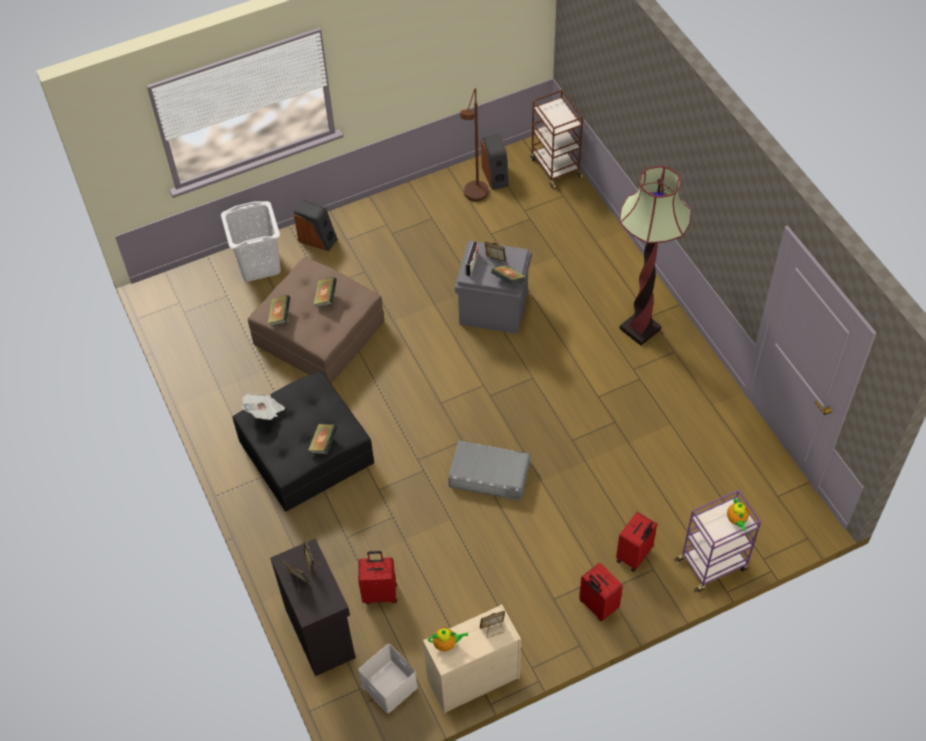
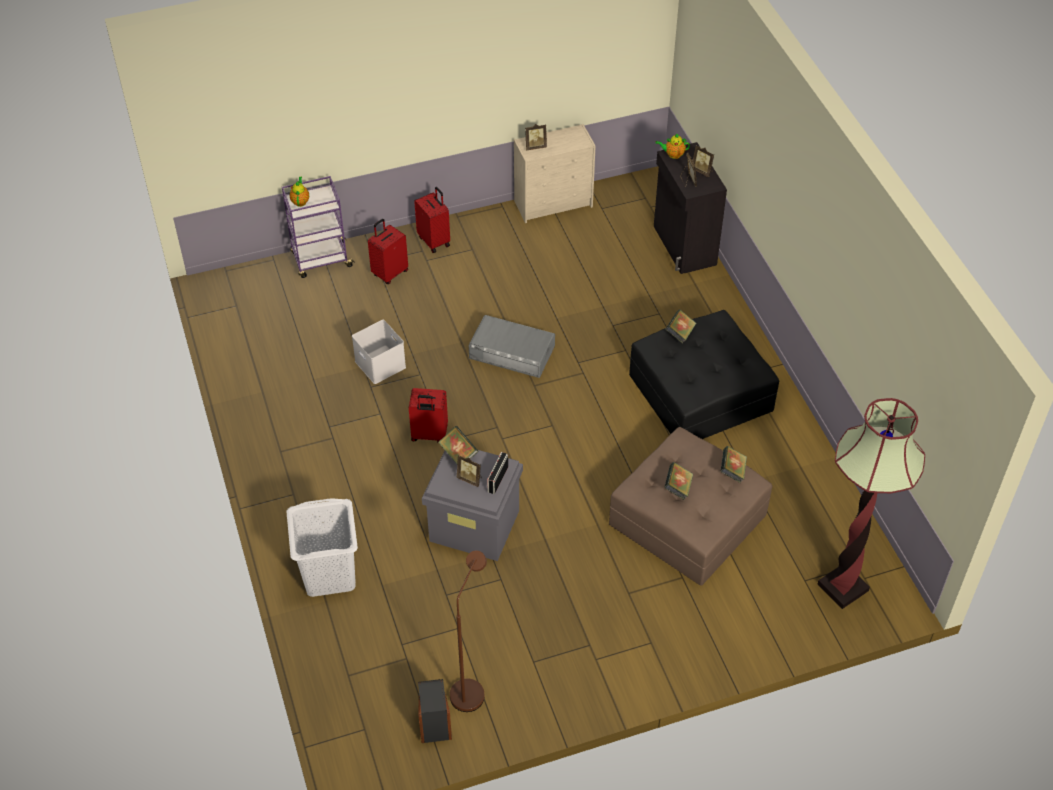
camera: 175 degrees left, 5 degrees down
(259, 264) = (767, 619): white laundry basket -> white laundry basket (329, 575)
(264, 412) = (743, 371): newspaper -> none
(318, 239) = (690, 648): speaker -> none
(380, 593) = (629, 268): red suitcase -> red suitcase (429, 435)
(388, 686) = (626, 206): white storage box -> white storage box (381, 364)
(446, 644) = (575, 141): teapot -> teapot (673, 155)
(555, 167) = (346, 725): brown cart -> none
(640, 329) = (309, 481): floor lamp -> floor lamp (842, 587)

